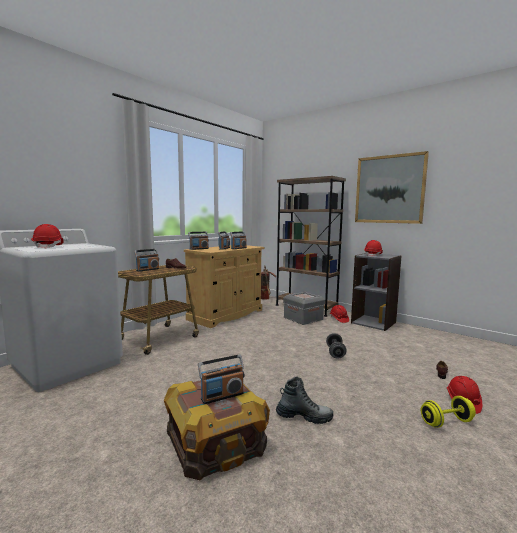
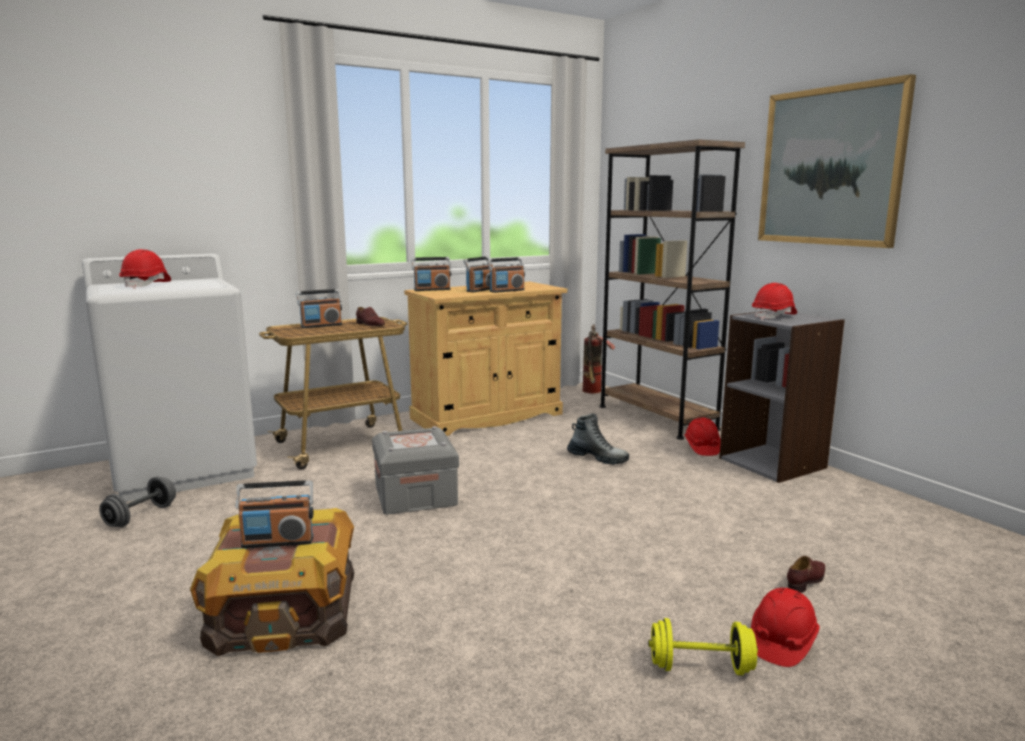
camera: 20 degrees right, 5 degrees up
(303, 318) = (627, 438): grey storage box -> grey storage box (415, 496)
(304, 416) = (449, 605): boot -> boot (597, 458)
(335, 353) = (621, 511): grey dumbbell -> grey dumbbell (141, 516)

